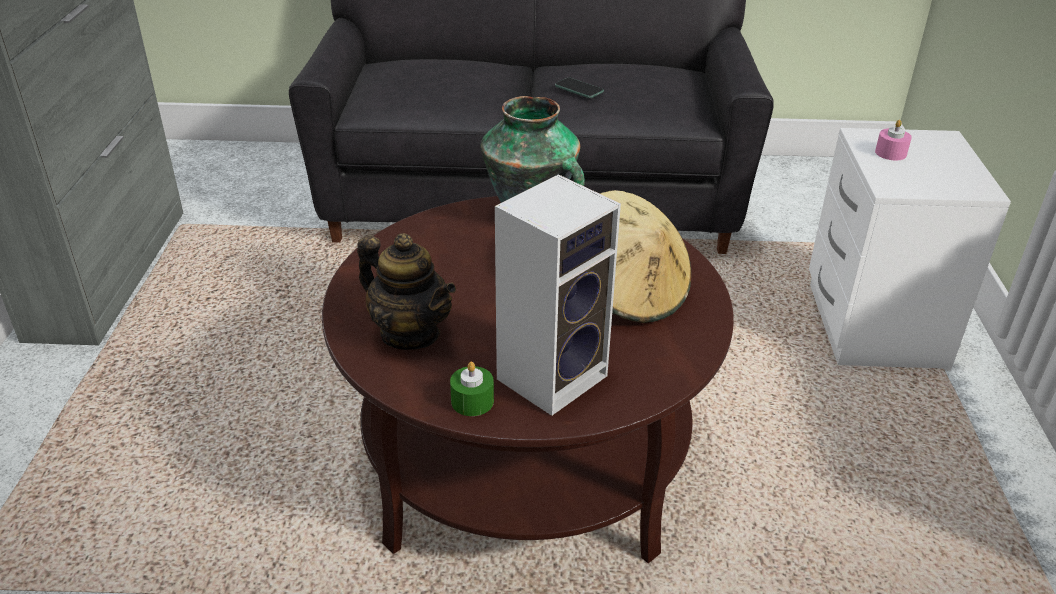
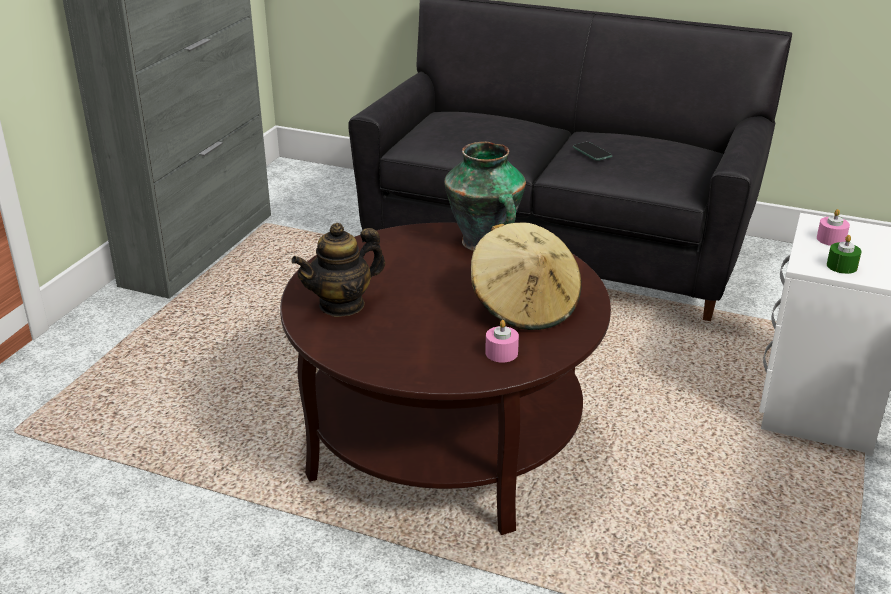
camera: 20 degrees right, 5 degrees down
(410, 333) = (342, 305): teapot -> teapot turned 90 degrees clockwise
(472, 401) = (358, 355): green candle -> green candle (841, 266)
(553, 374) = (428, 350): speaker -> none
(639, 359) = (501, 353): none -> pink candle

